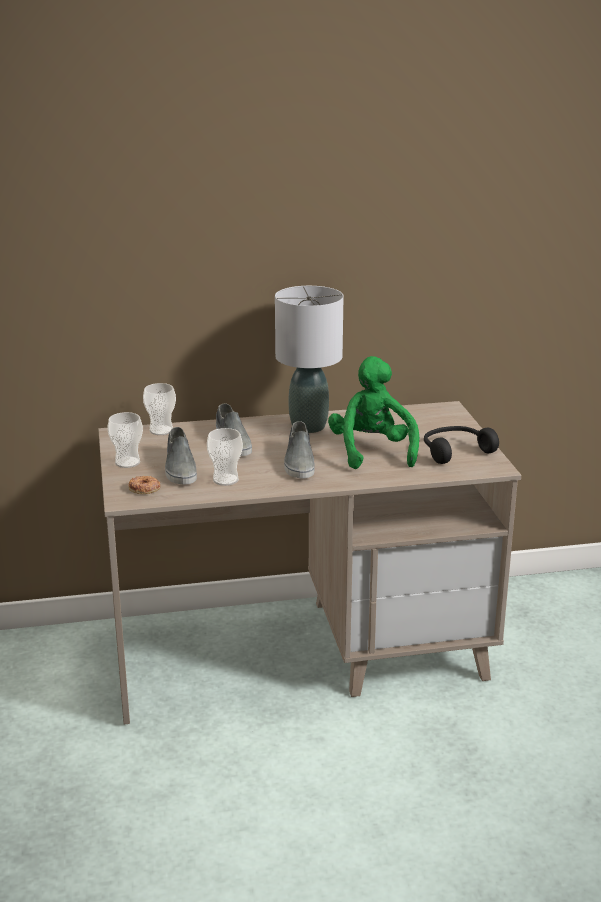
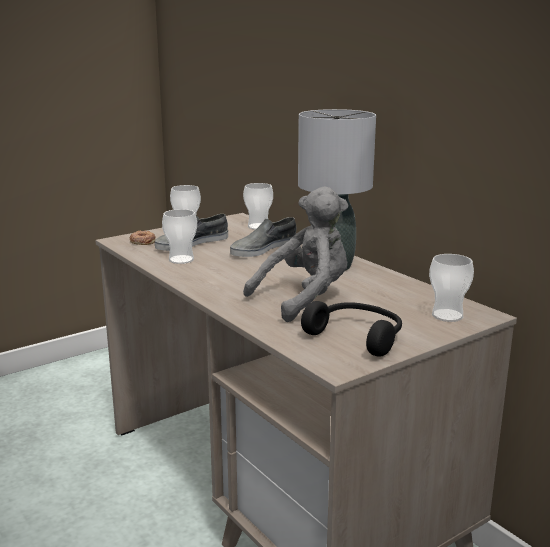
camera: 65 degrees right, 5 degrees down
(299, 462) = (246, 276): grey shoe -> none
(372, 451) = (305, 299): green plush toy -> grey plush toy
(441, 417) = (447, 315): none -> cup

